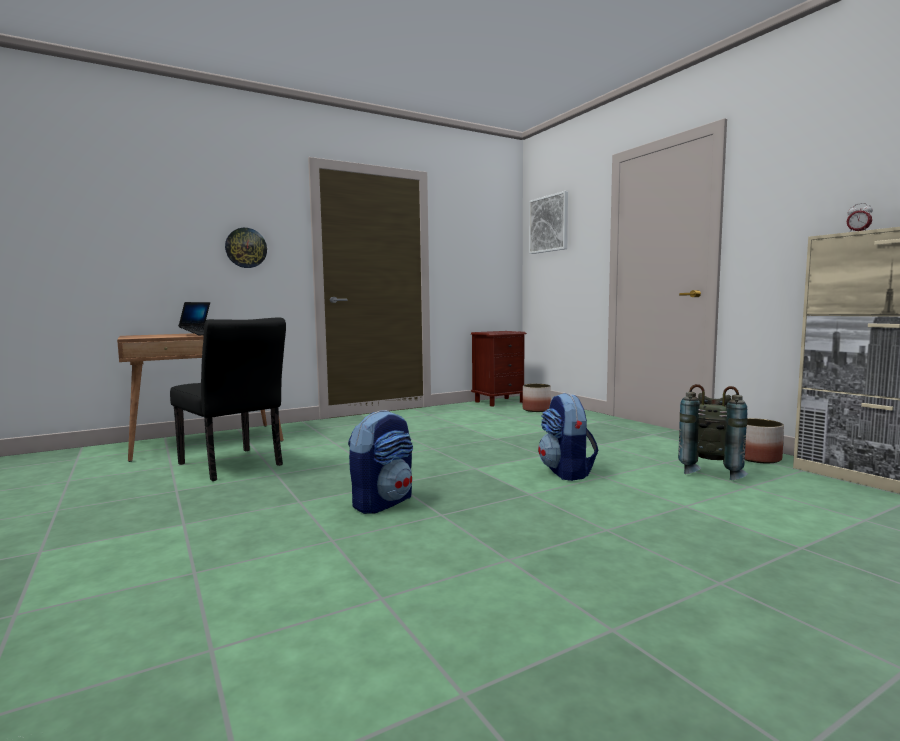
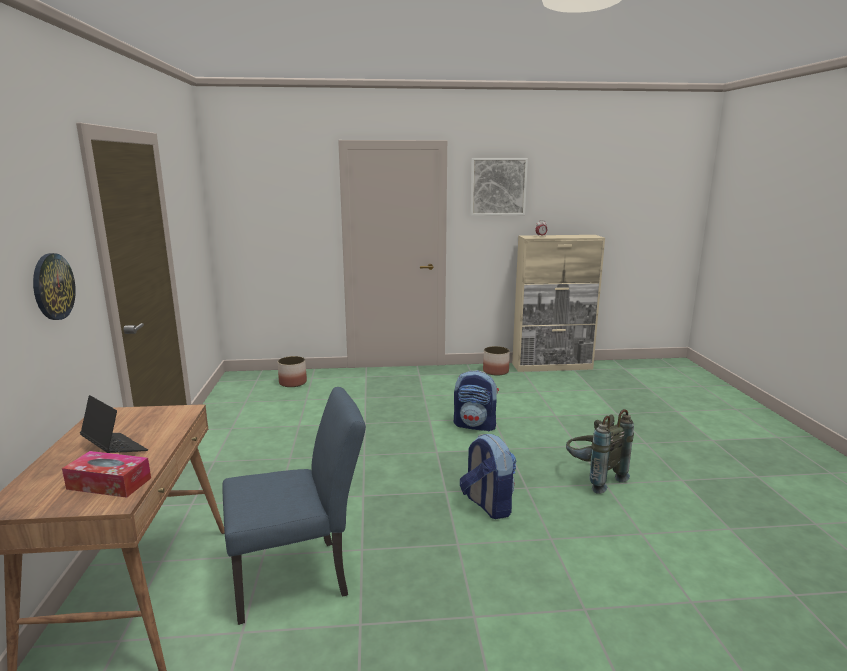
camera: 65 degrees left, 10 degrees up
(155, 336) = (109, 483): none -> tissue box
(234, 466) = (300, 576): black chair -> blue chair
(499, 402) = (235, 386): brown nightstand -> none
(549, 224) = (253, 192): picture -> picture (498, 186)
(711, 470) = (506, 389): grey backpack -> grey backpack (593, 478)

